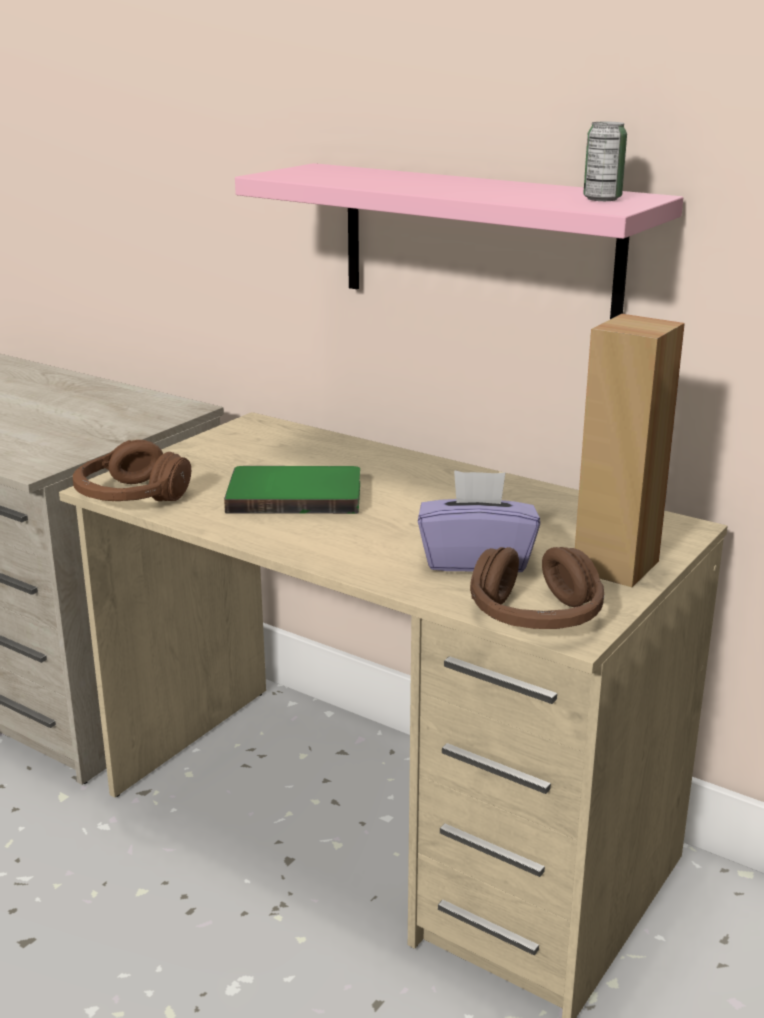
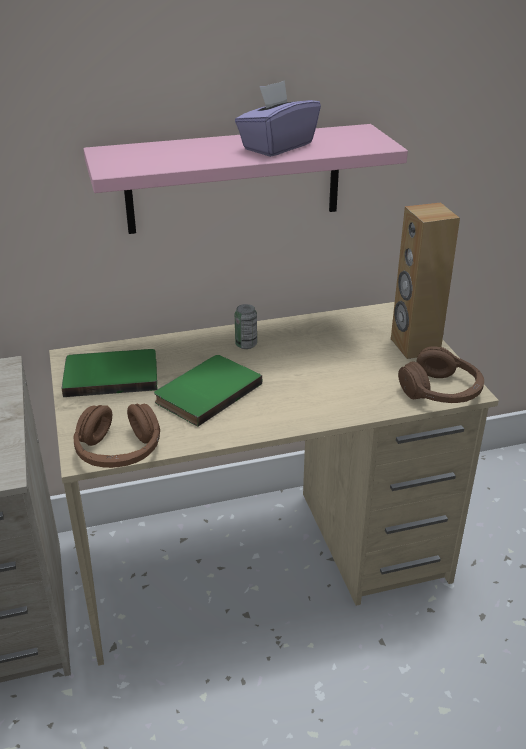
camera: 50 degrees left, 10 degrees up
(252, 448) = (111, 375): none -> green book
(476, 560) = (363, 377): purple tissue box -> purple tissue box (277, 146)
(602, 199) = (354, 138): can -> can (246, 345)

